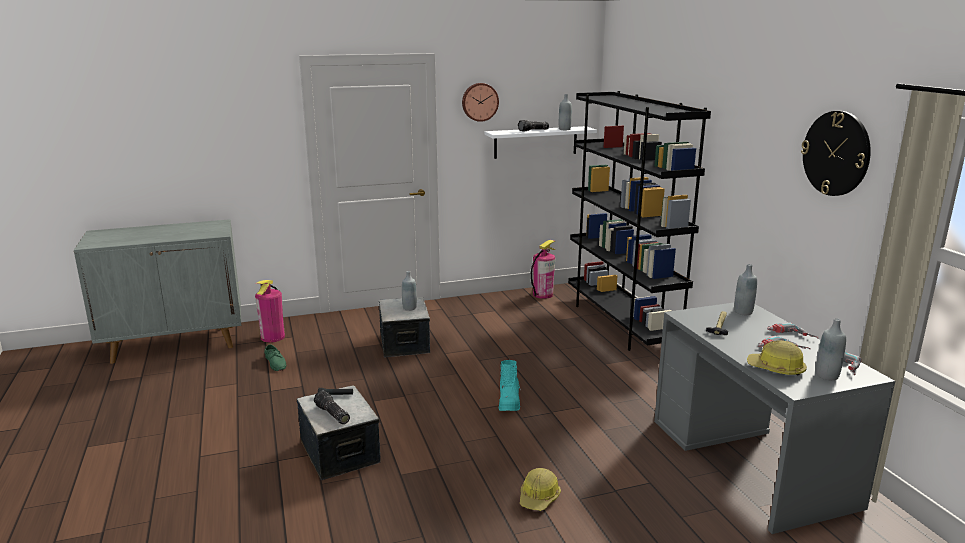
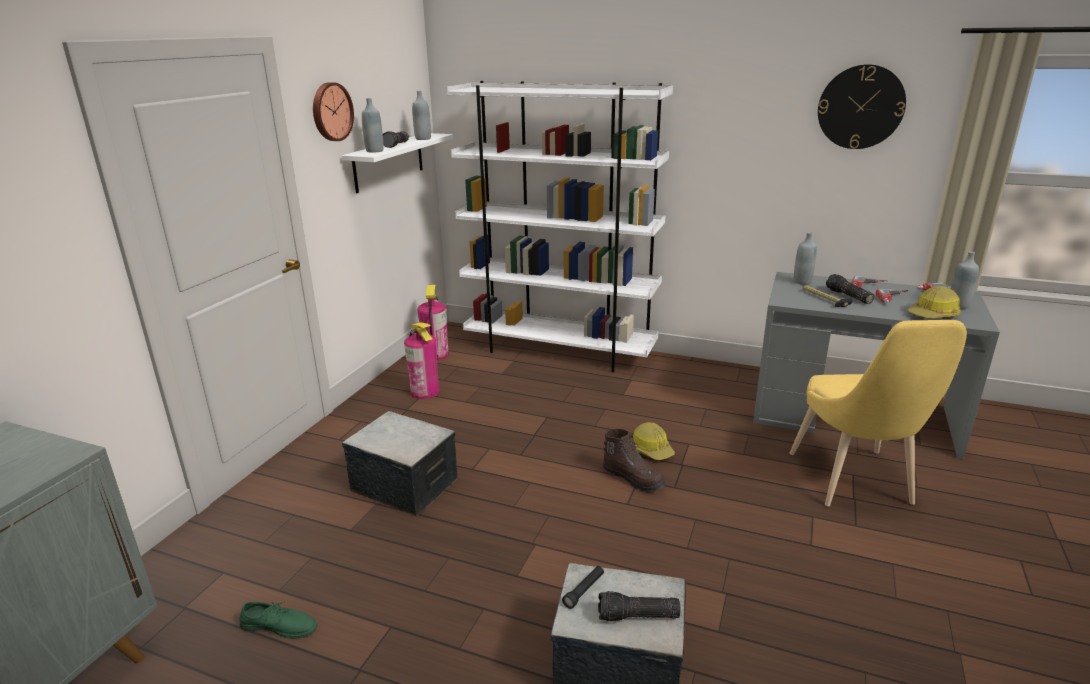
camera: 50 degrees left, 5 degrees up
(273, 337) = (190, 594): fire extinguisher -> fire extinguisher (425, 391)
(409, 308) = (406, 432): grey bottle -> grey bottle (374, 151)
(509, 401) = (633, 478): turquoise boot -> brown boot
(539, 497) = (838, 549): hard hat -> hard hat (651, 449)
(621, 324) = (559, 351): black bookcase -> white bookcase
(637, 486) = (854, 483): none -> yellow chair
(746, 332) = (847, 296): none -> flashlight

